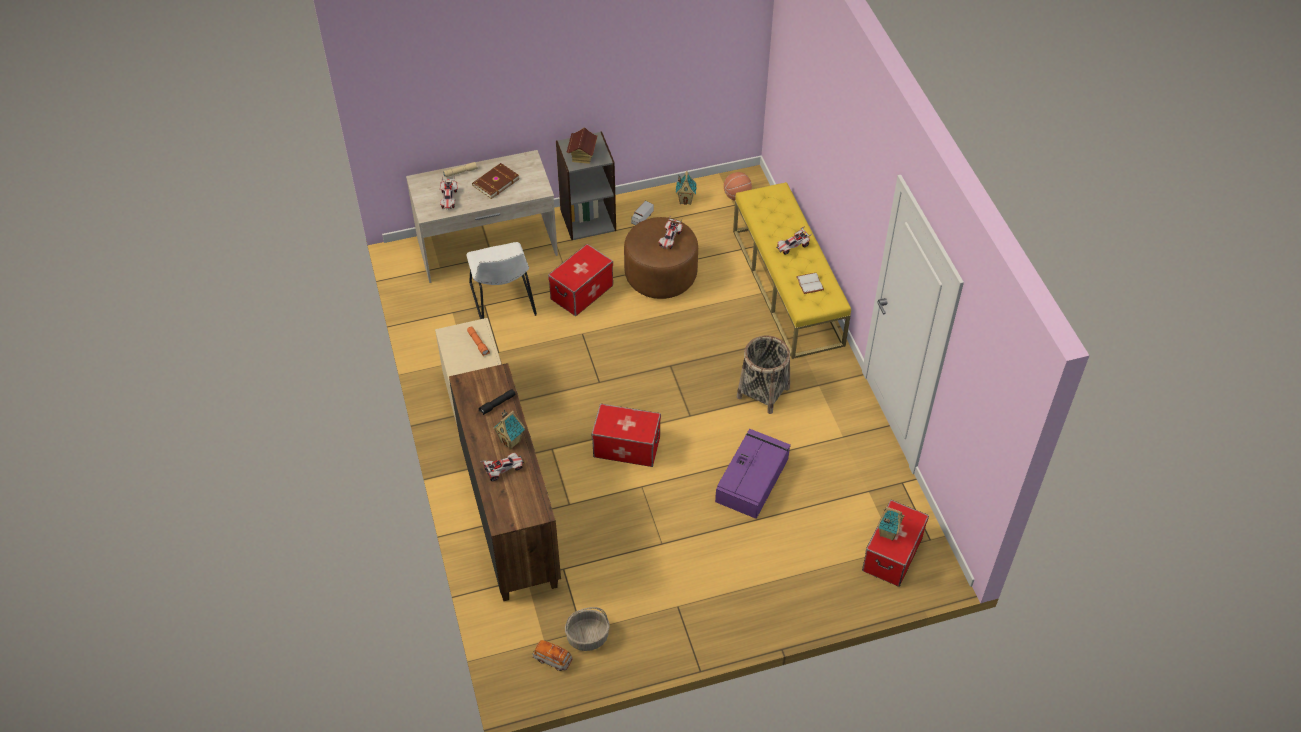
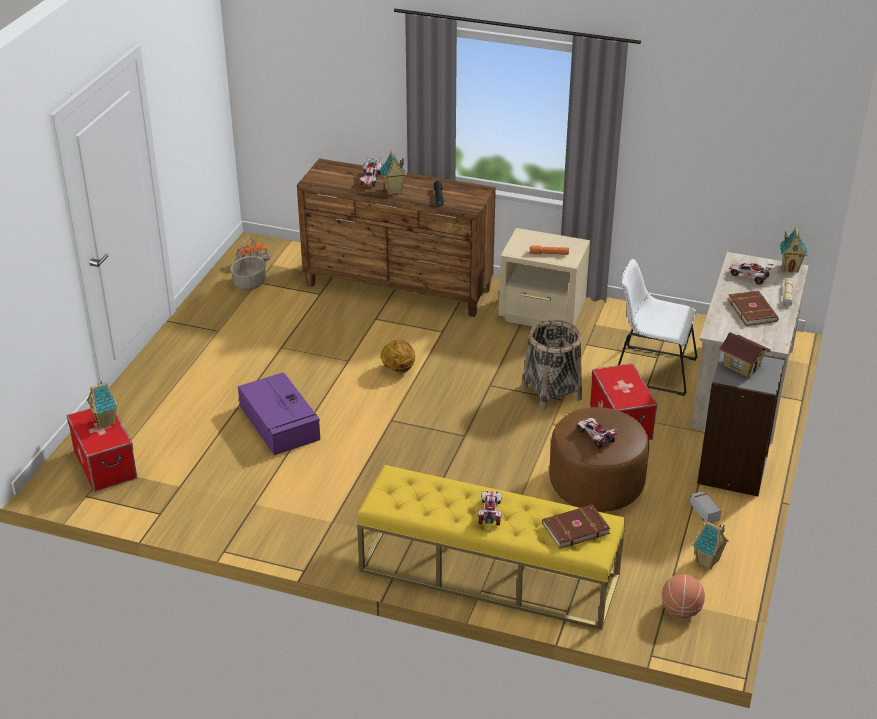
camera: 125 degrees right, 15 degrees down
(418, 183) = (790, 268): none -> toy house
(626, 447) = (398, 369): storage box -> basketball
(763, 392) = (366, 479): basket -> basket (551, 392)
(769, 205) = (574, 528): none -> brown book
(810, 284) = (420, 497): white book -> none

